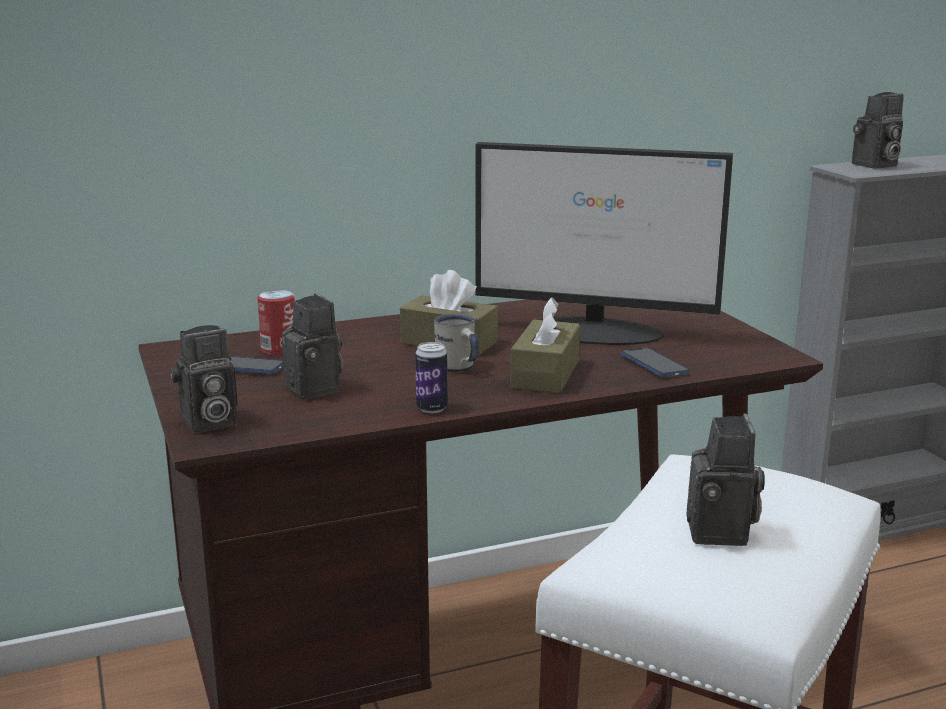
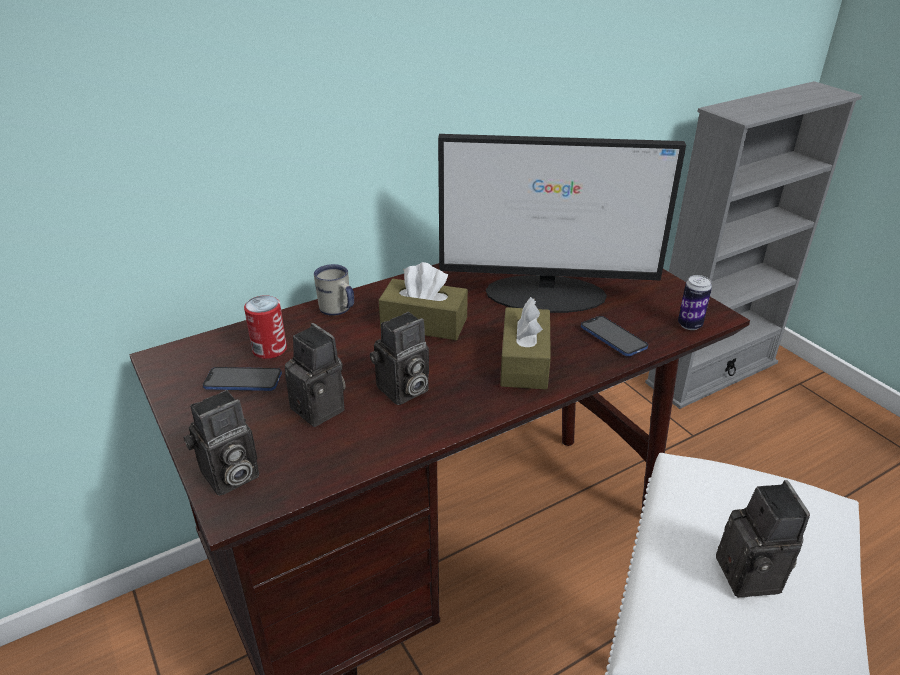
camera: 10 degrees left, 15 degrees up
(432, 408) = (439, 427): can -> can (689, 325)
(458, 369) = (444, 362): white mug -> white mug (338, 310)
(874, 165) = (751, 106): camera -> camera (402, 391)

